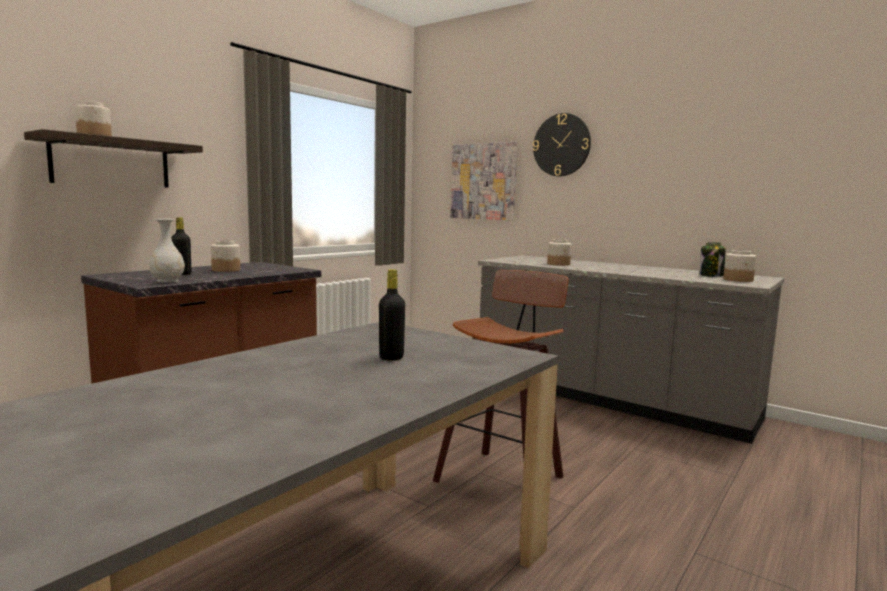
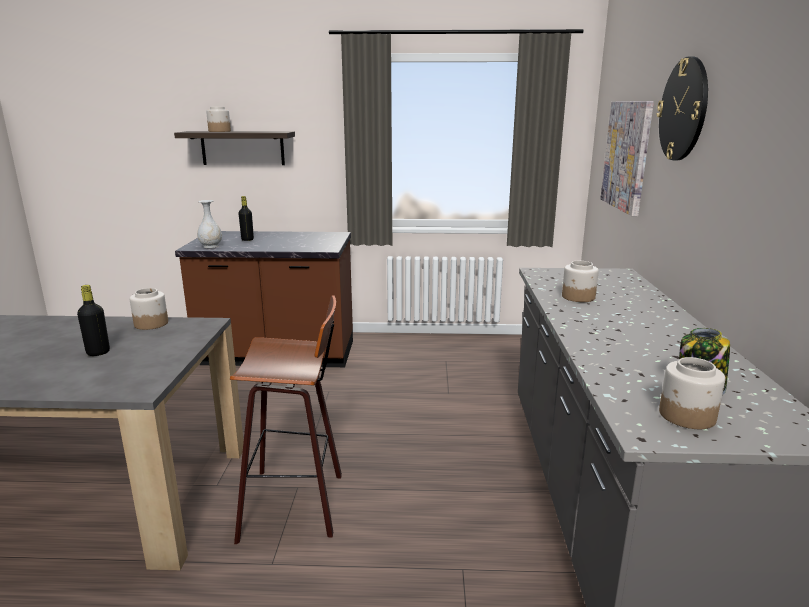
camera: 55 degrees right, 10 degrees up
(225, 270) = (285, 239): jar -> jar (151, 323)

